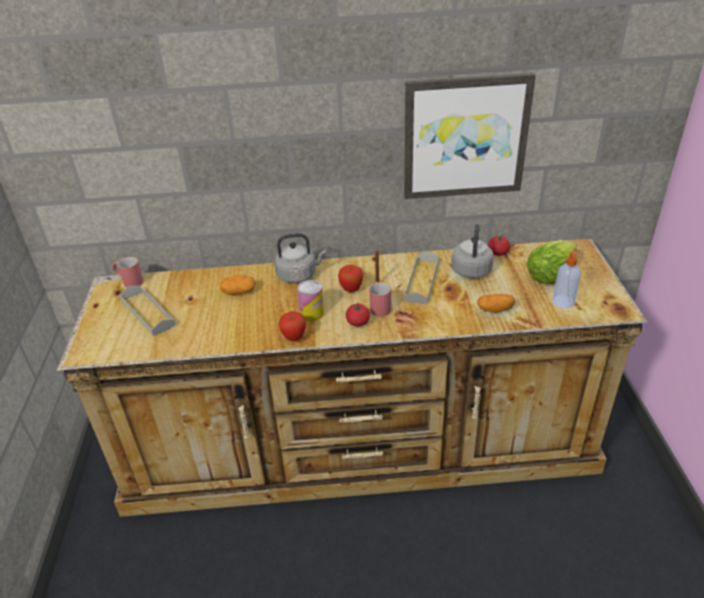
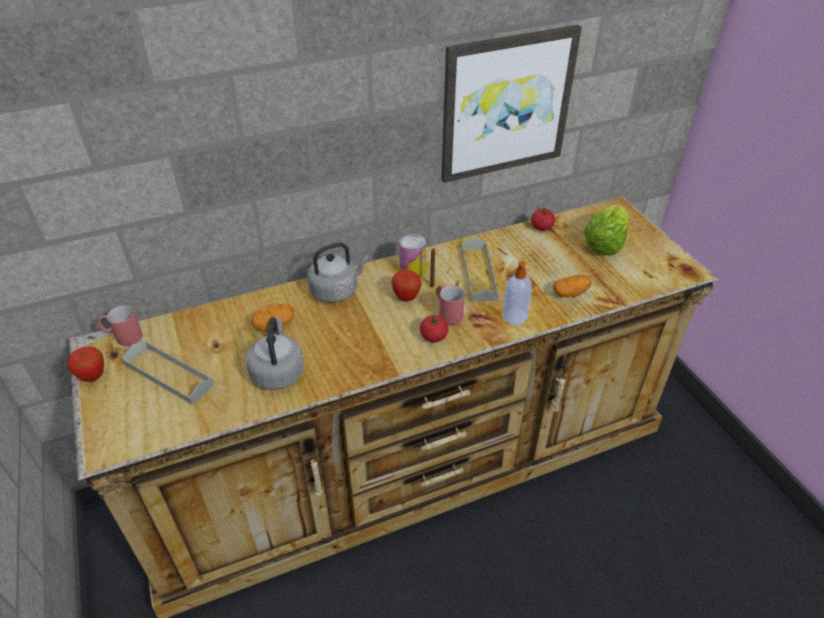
camera: 20 degrees left, 5 degrees up
(294, 338) = (369, 370): apple -> apple (93, 377)
(312, 313) = (375, 335): can -> can (412, 269)
(471, 269) = (524, 251): grey kettle -> grey kettle (278, 372)
(563, 302) = (632, 272): soap dispenser -> soap dispenser (514, 317)

